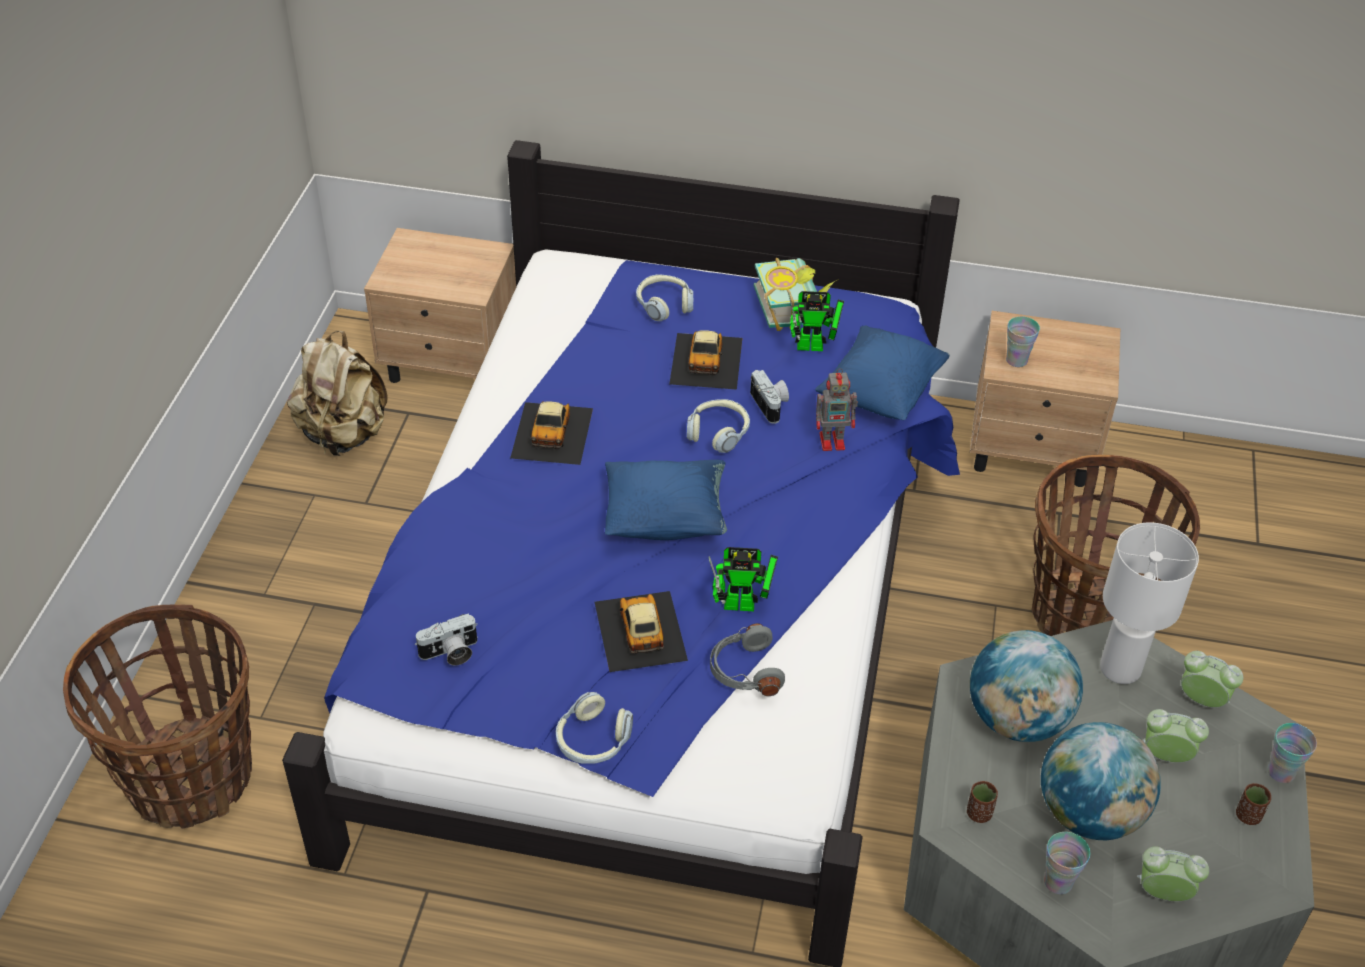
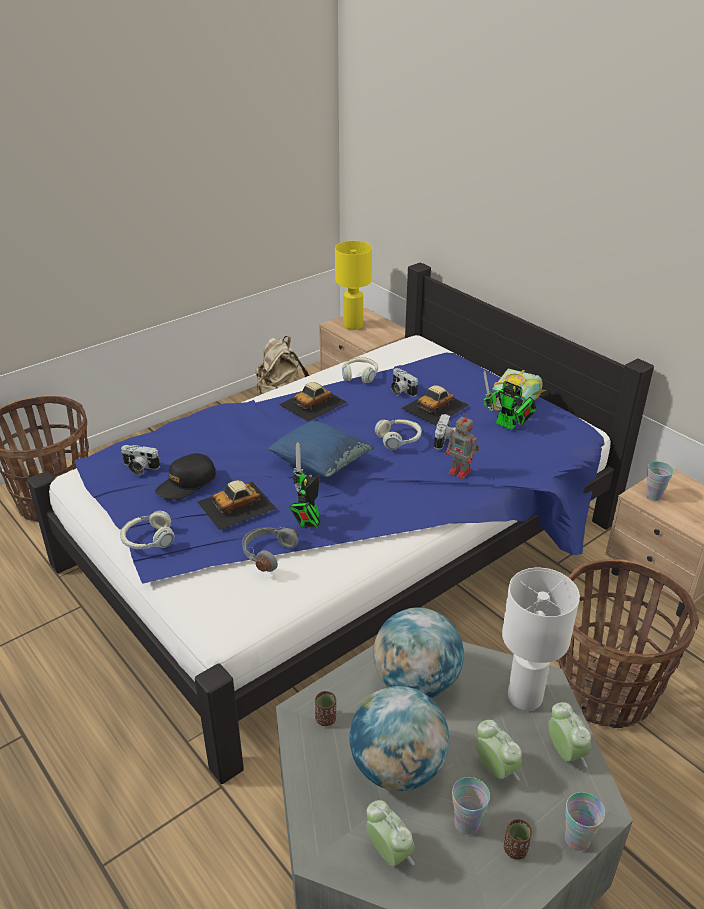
camera: 40 degrees right, 10 degrees down
(418, 270) = (353, 326): none -> yellow table lamp
(541, 639) = (186, 483): none -> black cap
(635, 356) = (401, 391): none -> camera
(639, 631) = (237, 505): toy car -> toy car turned 150 degrees counterclockwise
(664, 304) = (445, 375): headphones -> headphones (360, 375)
(744, 605) = (307, 522): toy robot -> toy robot turned 75 degrees clockwise
(880, 393) = (523, 464): blue pillow -> none
(1058, 882) = (326, 793): cup -> cup (466, 823)

